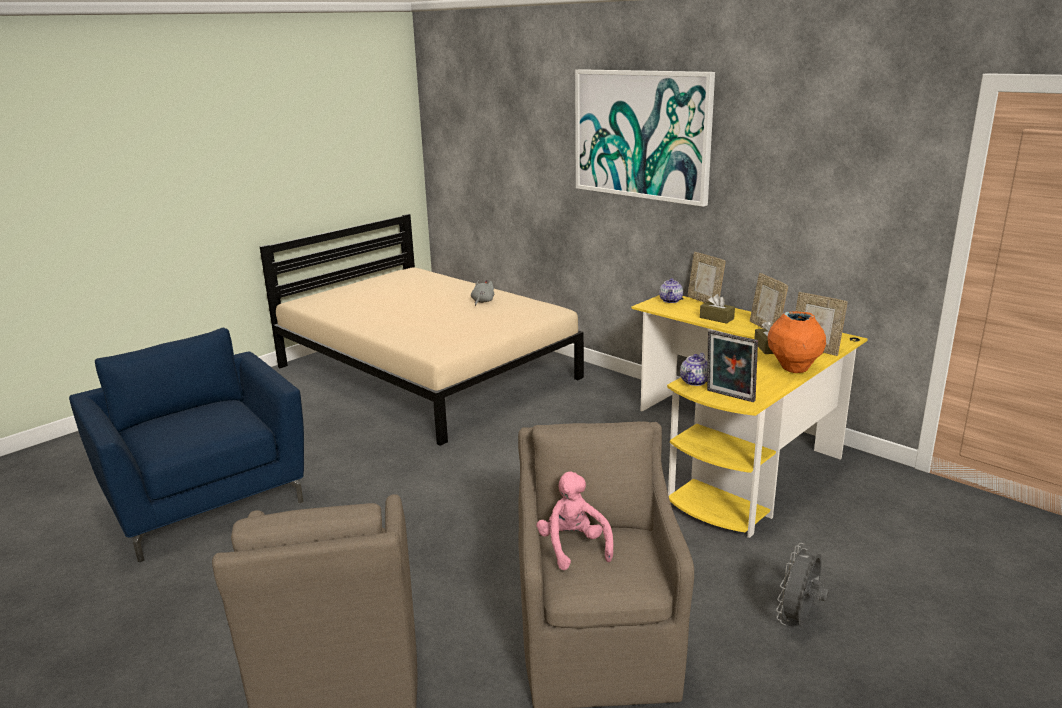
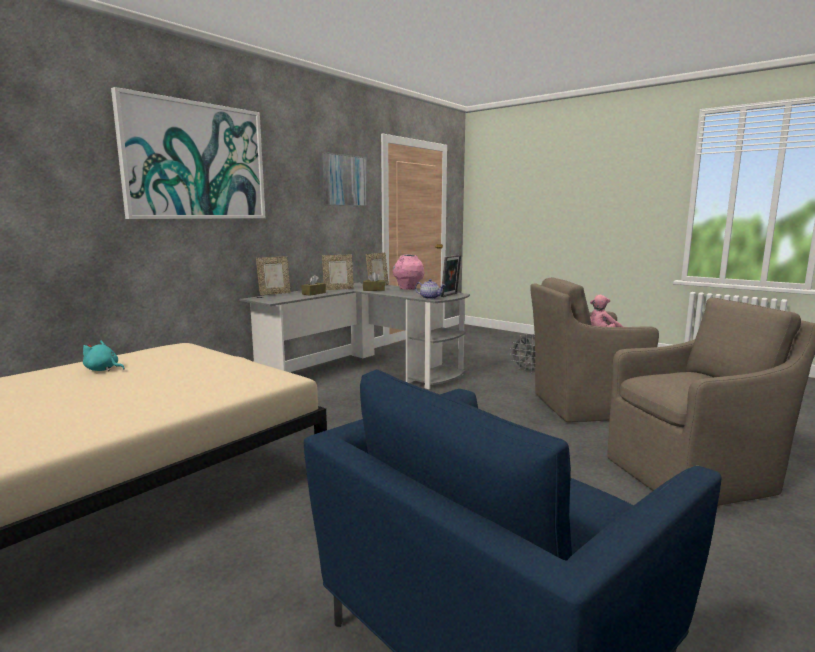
camera: 95 degrees left, 10 degrees down
(482, 302) = (103, 370): grey plush toy -> turquoise plush toy
(671, 300) = (266, 297): teapot -> none
(738, 454) = (364, 372): yellow desk -> grey desk
(794, 369) = (408, 288): orange vase -> pink vase
(857, 164) = (343, 180): none -> picture

